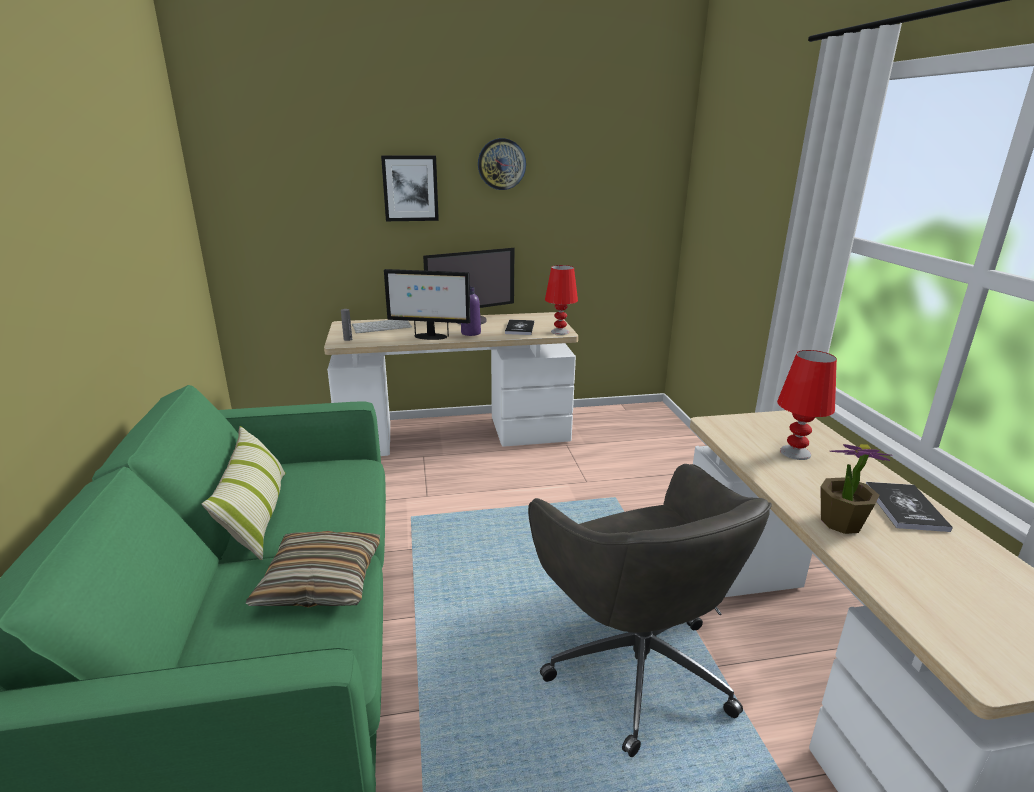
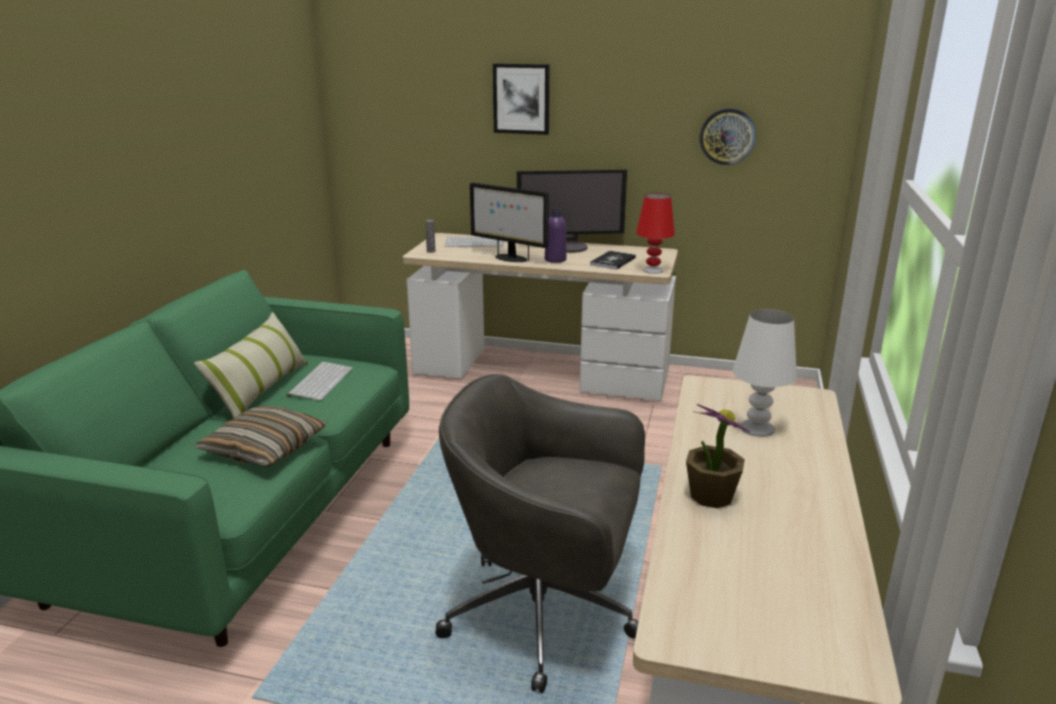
camera: 25 degrees right, 0 degrees up
(316, 490) = (320, 381): none -> keyboard
(501, 164) = (621, 75): wall clock -> wall clock (727, 136)
(635, 664) = (545, 615): grey office chair -> grey office chair turned 105 degrees clockwise
(795, 452) = (757, 428): red table lamp -> white table lamp
(905, 507) = (808, 501): book -> none

